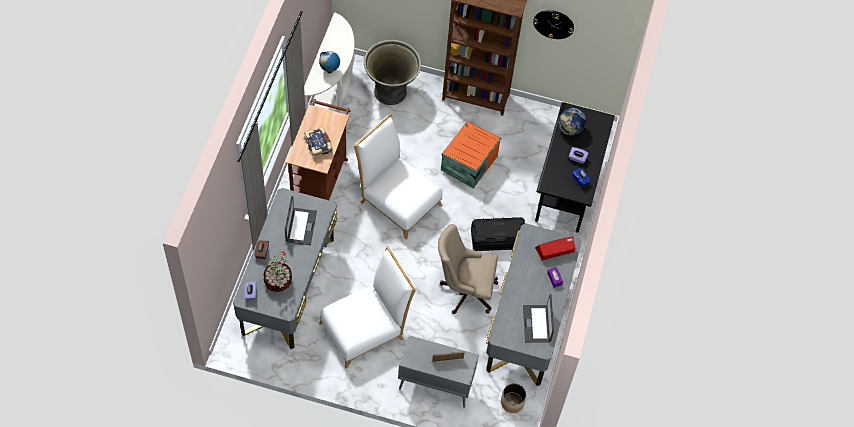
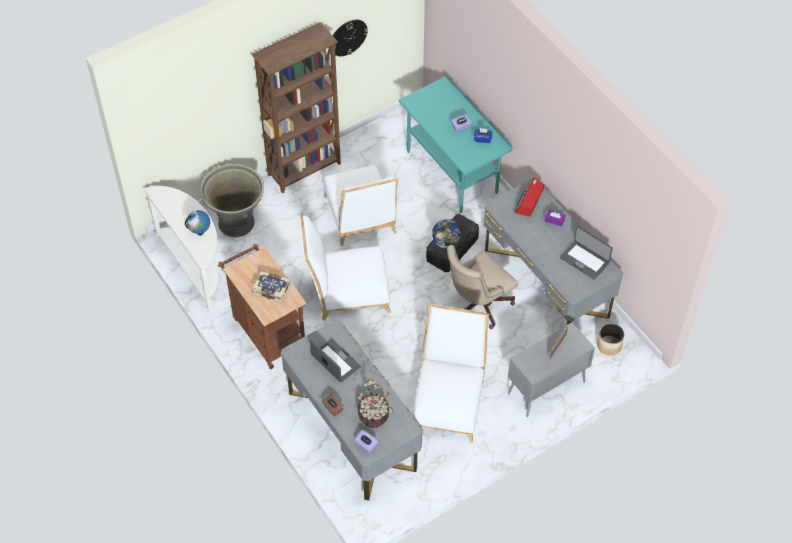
camera: 45 degrees left, 5 degrees down
(468, 163) = (361, 218): orange storage box -> white chair
(567, 190) = (452, 172): black desk -> turquoise desk
(570, 129) = (429, 112): globe -> globe (446, 242)

